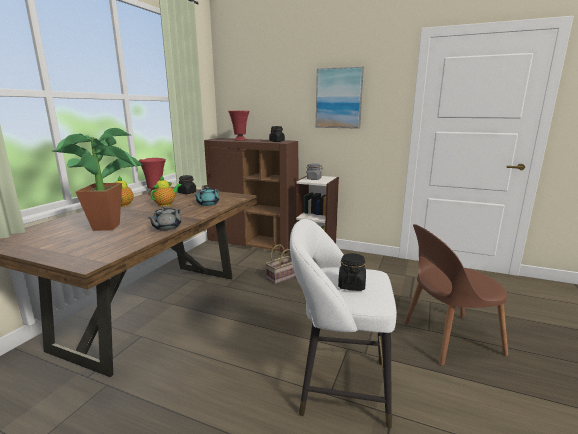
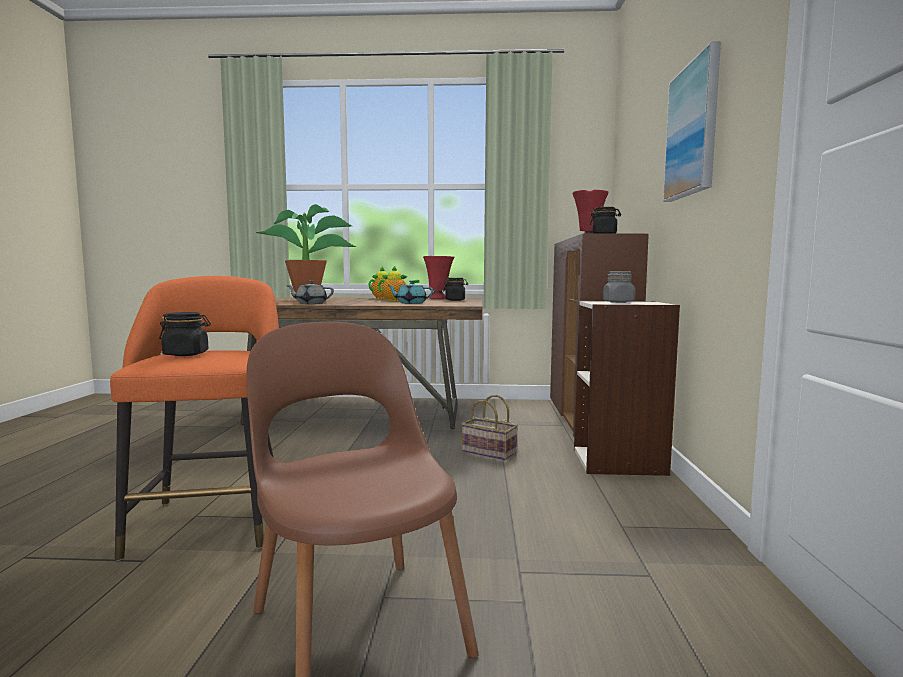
camera: 70 degrees right, 10 degrees down
(338, 386) = (211, 519): white stool -> orange stool

